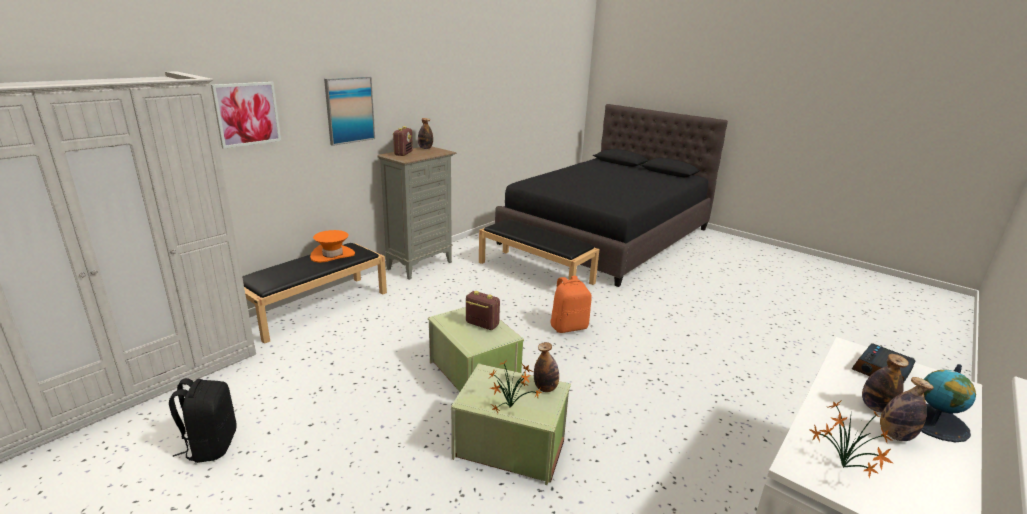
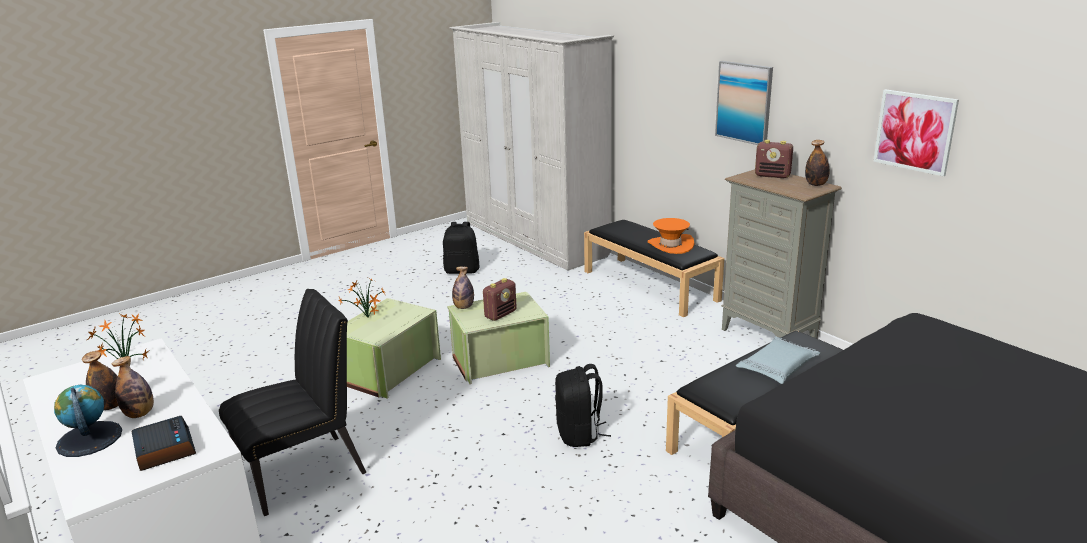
camera: 105 degrees right, 0 degrees up
(247, 114) = (655, 81): picture -> picture (914, 131)
(533, 232) = (778, 365): none -> blue pillow
(545, 388) = (380, 334): bottle -> bottle (464, 307)
(569, 327) = (579, 434): orange backpack -> black backpack
(702, 457) = (302, 474): none -> black chair

